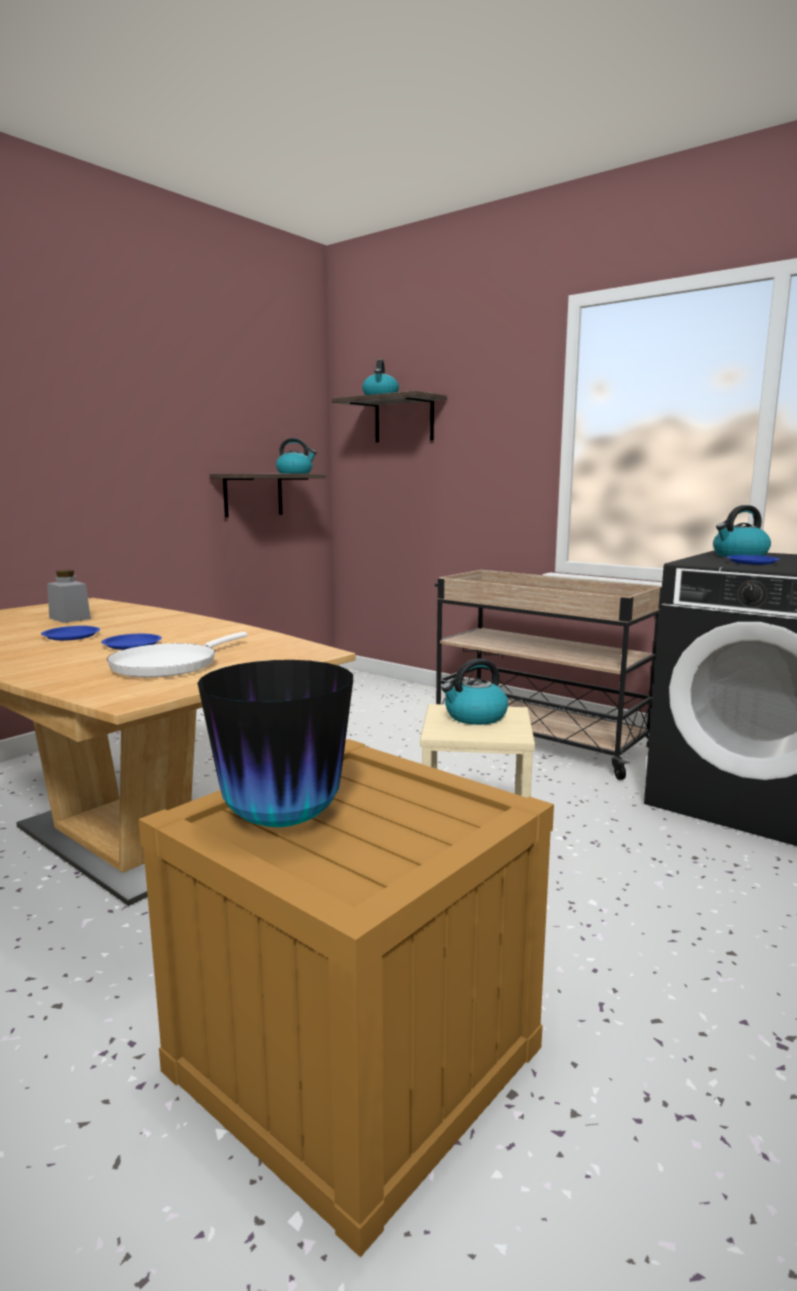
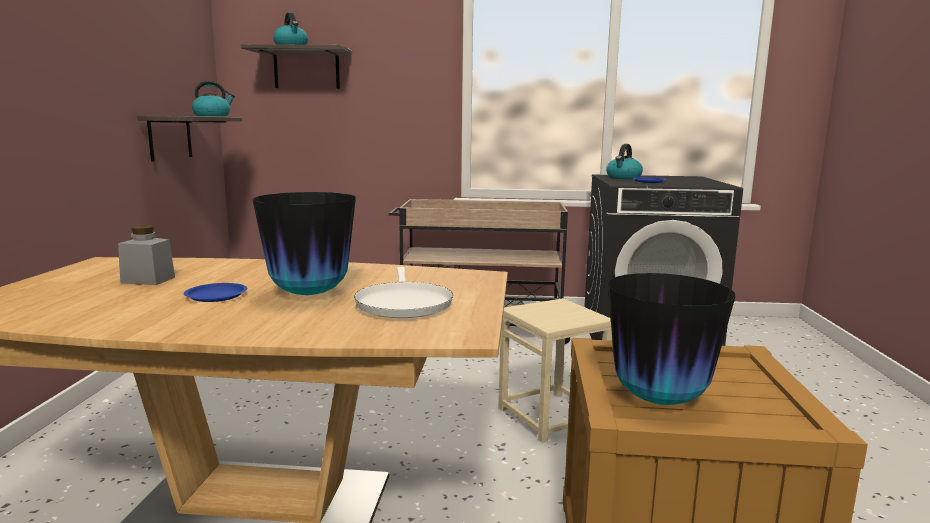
camera: 35 degrees left, 0 degrees up
(132, 645) = (309, 293): blue plate -> vase
(475, 717) = (548, 311): kettle -> none

